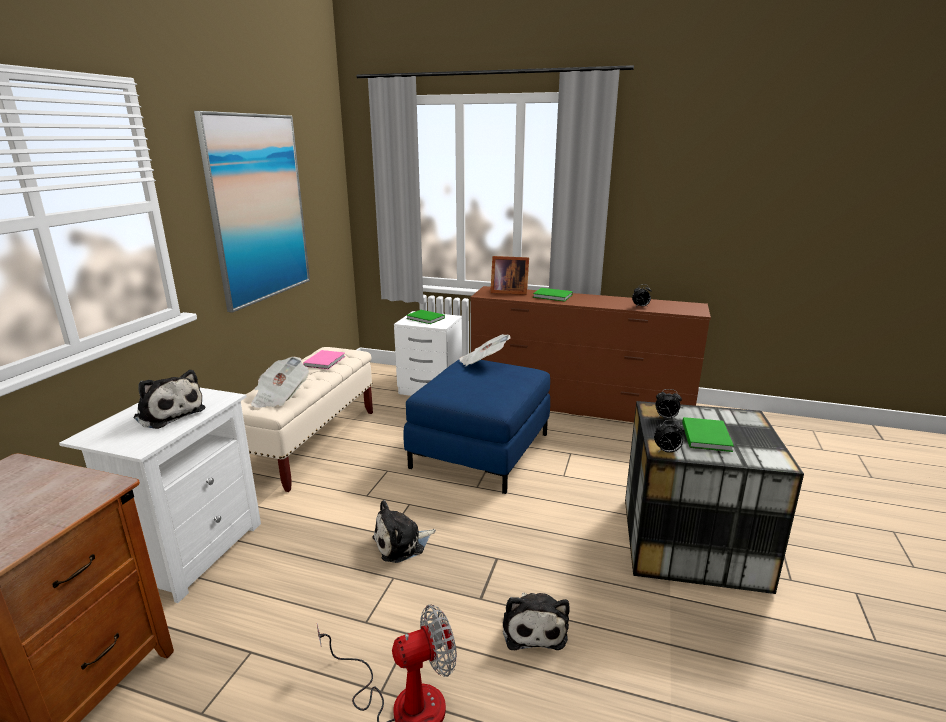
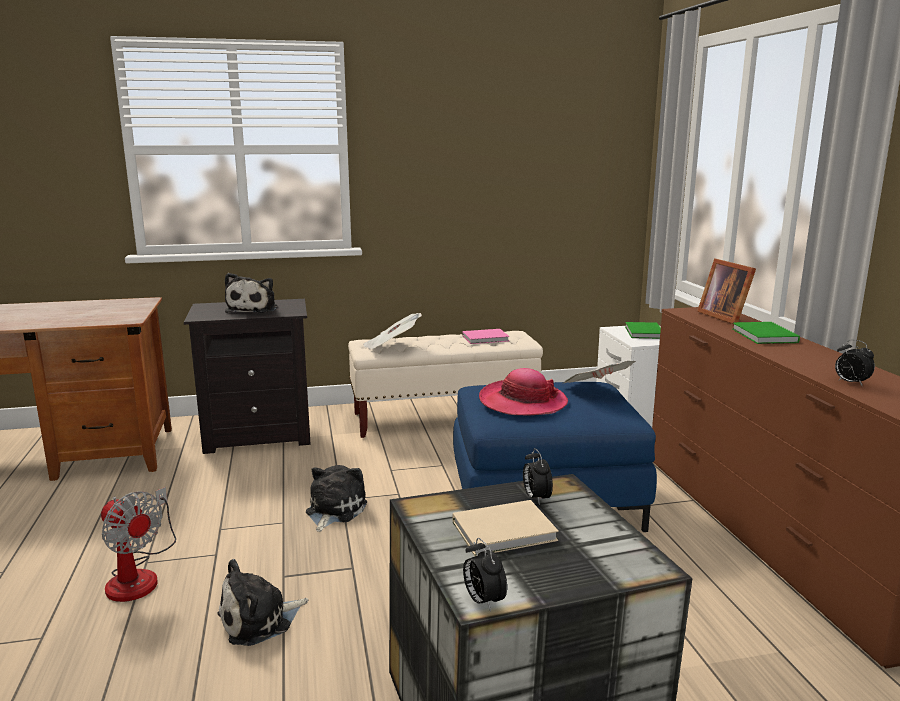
camera: 60 degrees right, 5 degrees down
(191, 550) = (259, 435): white nightstand -> black nightstand
(258, 209) = (477, 166): picture -> none
(402, 544) = (334, 510): plush toy -> plush toy turned 75 degrees clockwise
(477, 387) = (522, 402): none -> hat
(667, 451) = (421, 508): alarm clock -> alarm clock (483, 601)
(707, 436) = (507, 531): green book -> beige book

